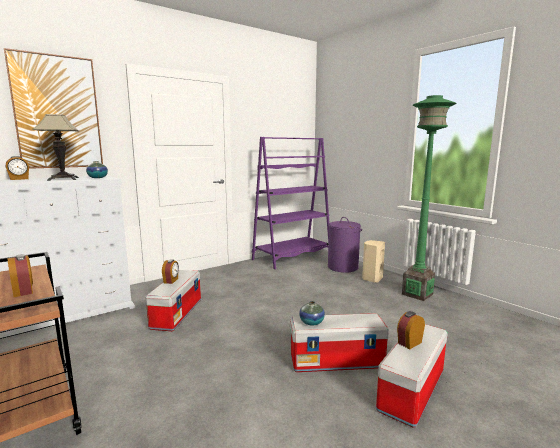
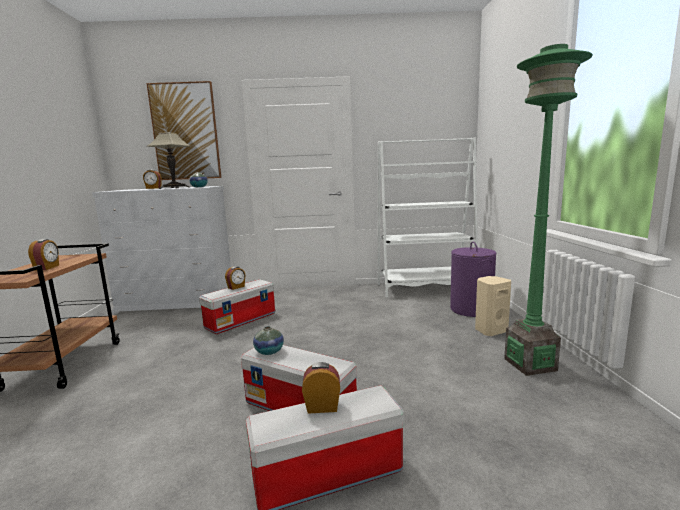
camera: 35 degrees right, 0 degrees up
(292, 257) = (425, 288): purple bookcase -> white bookcase

